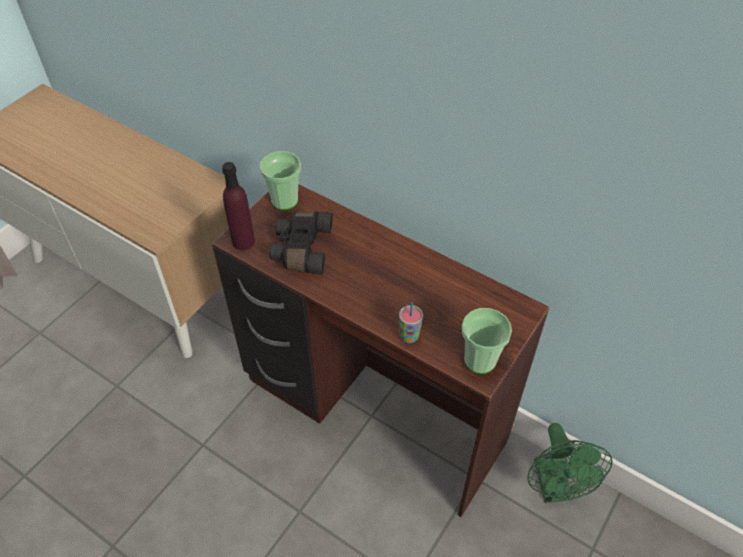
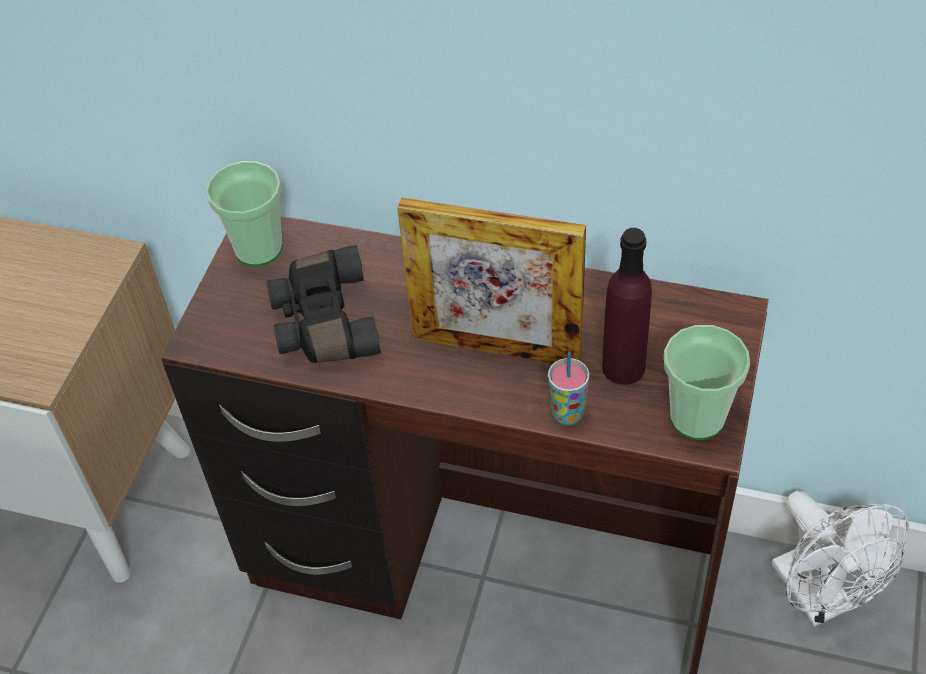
camera: 15 degrees left, 0 degrees up
(243, 241) = (216, 338): purple bottle -> purple bottle (623, 367)
(386, 289) = (496, 348): none -> picture frame
(554, 488) = (820, 598): green fan -> white fan

